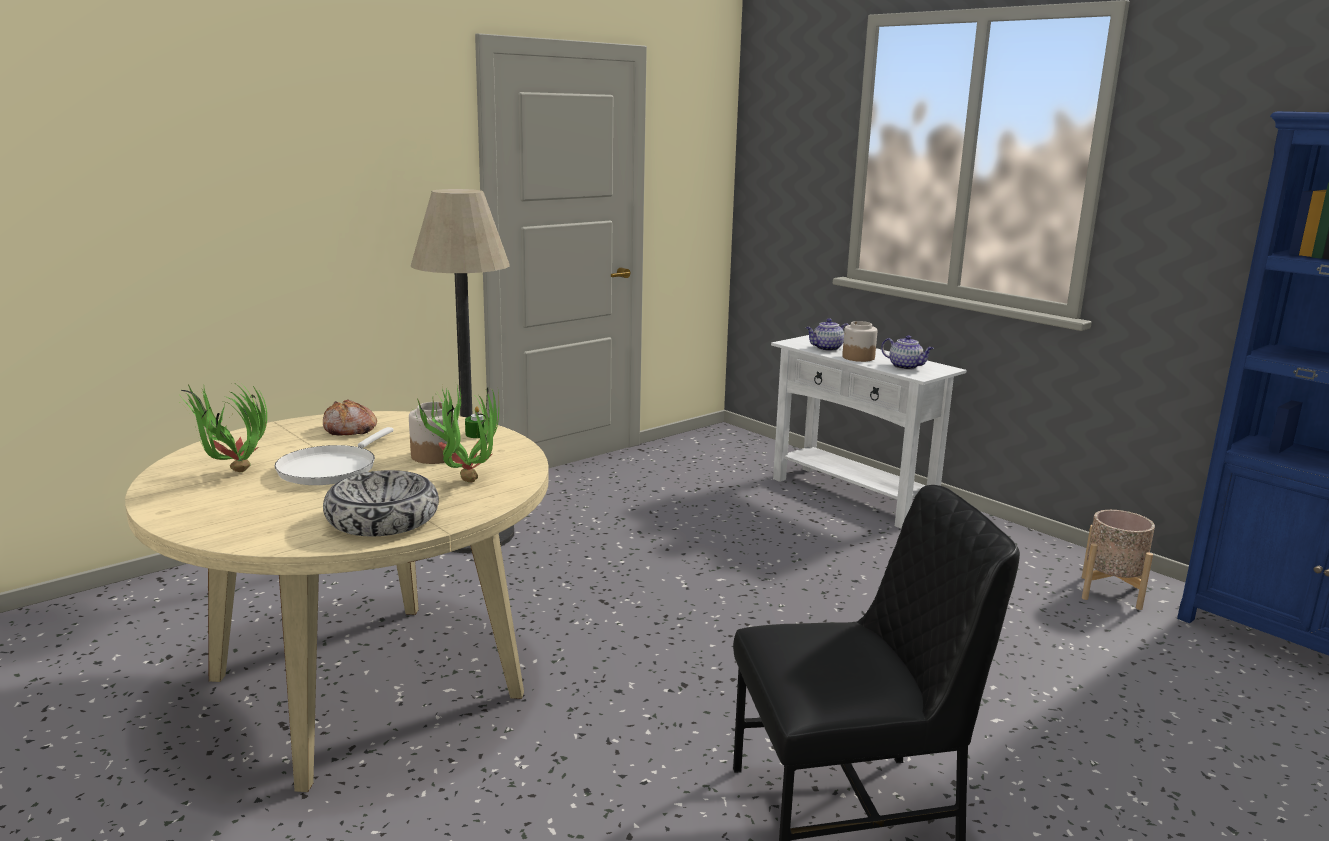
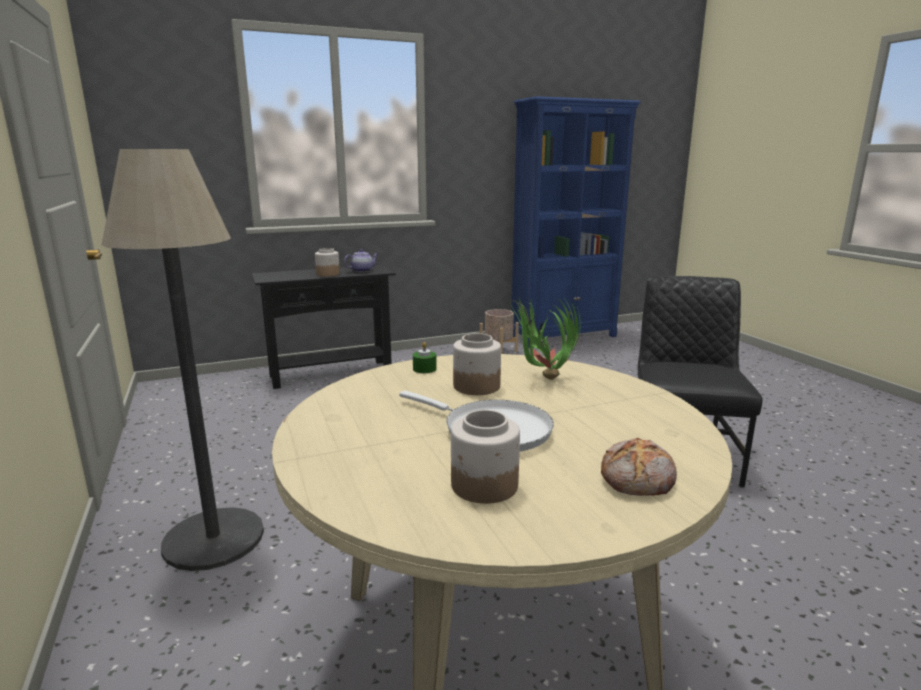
camera: 70 degrees left, 0 degrees up
(230, 474) = (484, 486): potted plant -> jar
(349, 429) = (359, 419): bread -> bread (639, 480)
(382, 519) = (637, 412): bowl -> none
(826, 348) = (295, 276): teapot -> none
(852, 496) = (331, 374): white console table -> black console table

